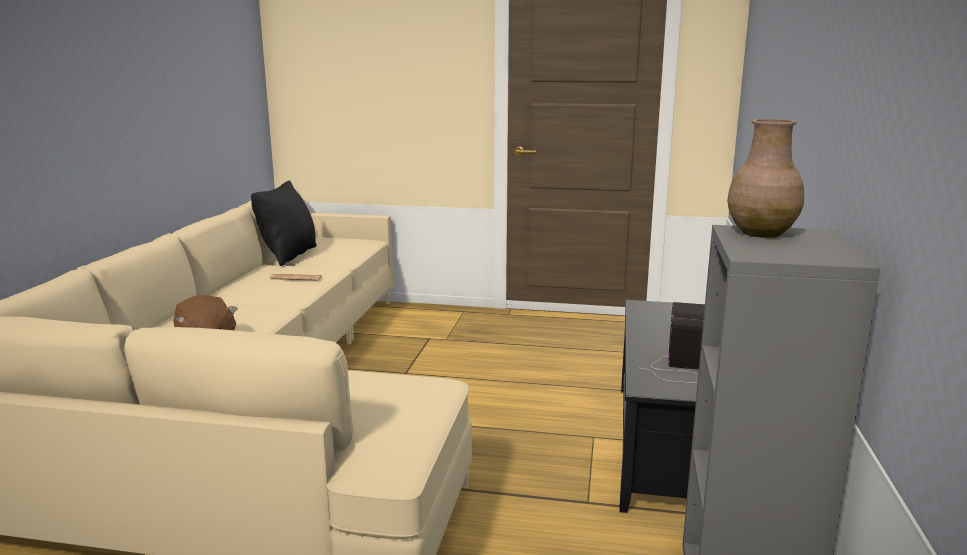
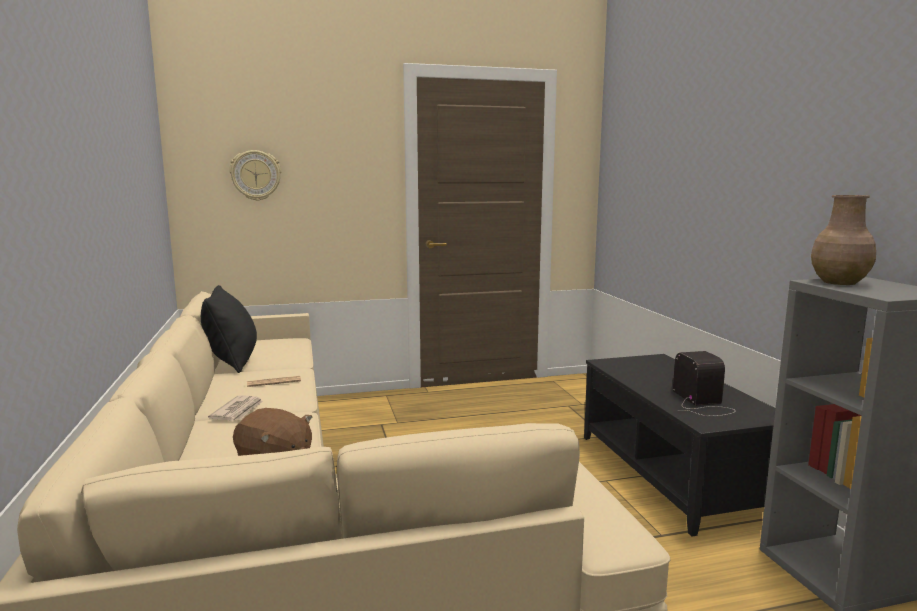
camera: 25 degrees left, 5 degrees down
(237, 298) = (238, 411): none -> newspaper
(343, 71) = (256, 175): none -> wall clock

